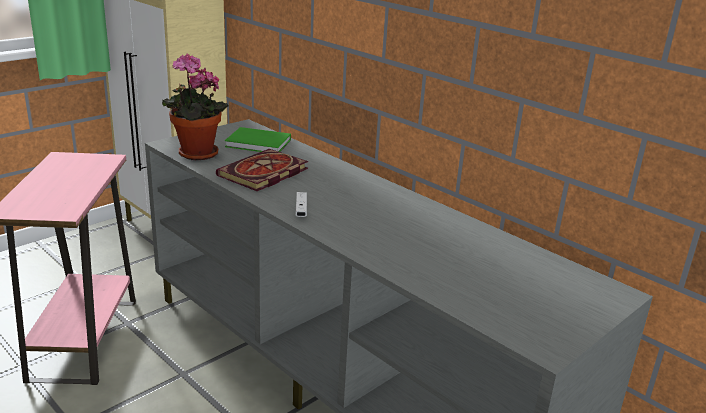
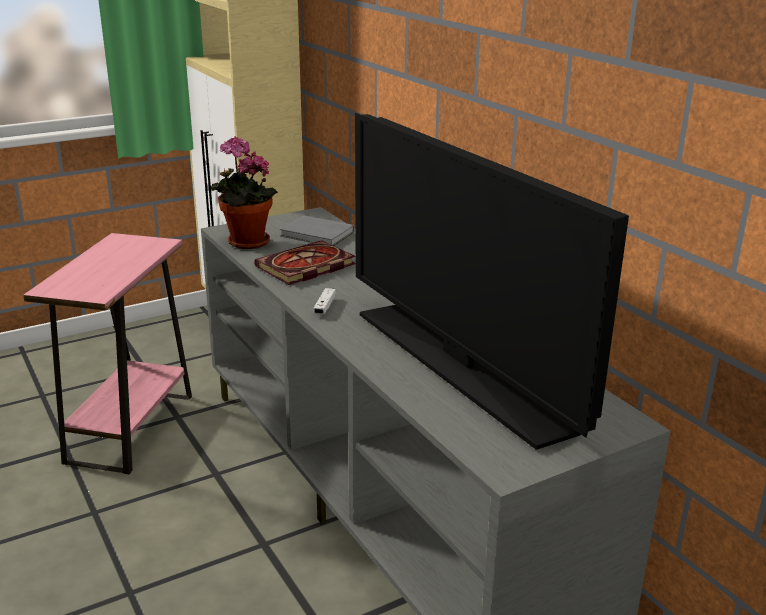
camera: 15 degrees right, 0 degrees up
(259, 144) = (318, 234): green book -> grey book
(452, 257) = (460, 369): none -> television

